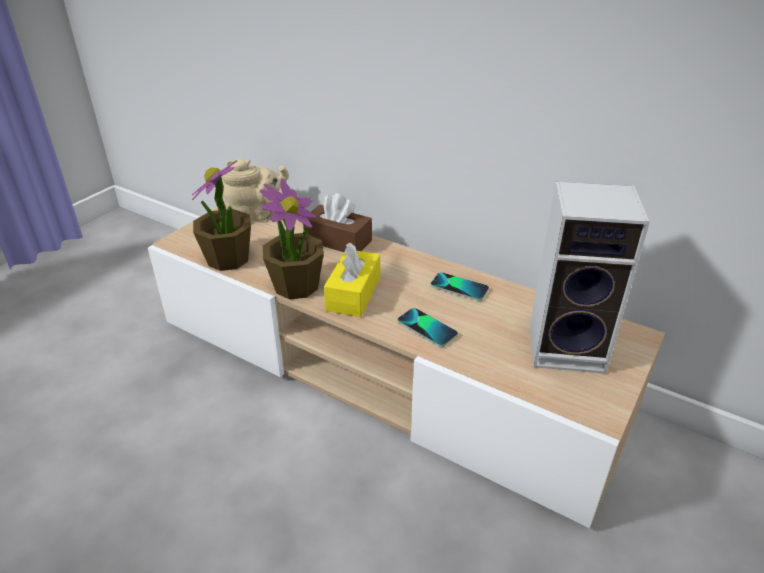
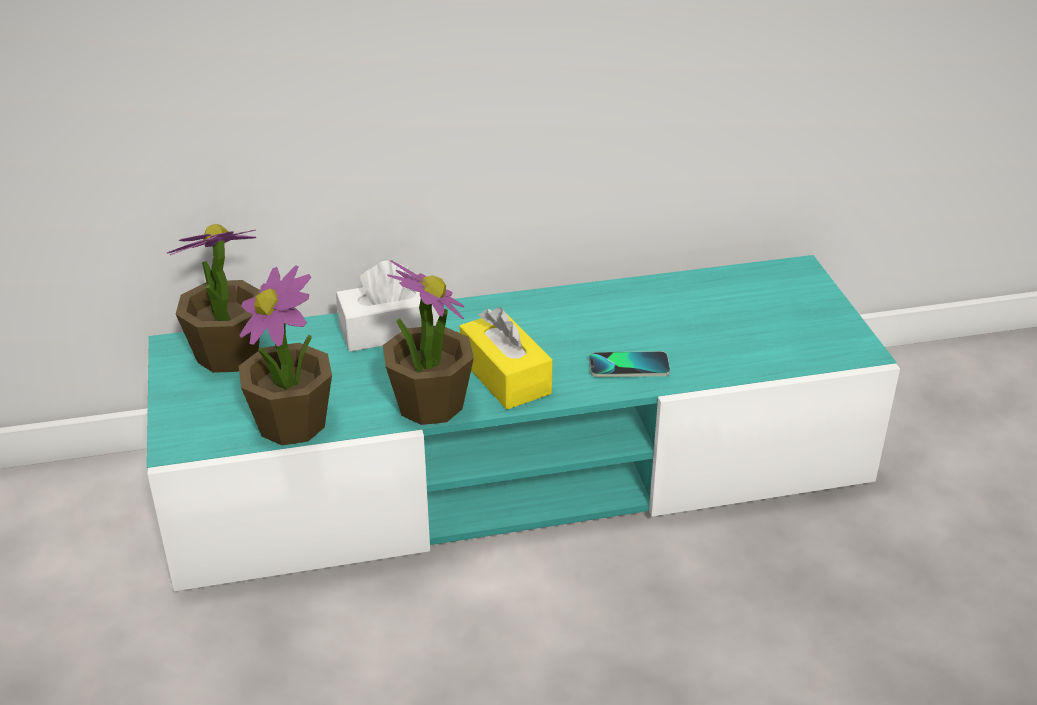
camera: 45 degrees left, 0 degrees up
(256, 215) = (228, 355): beige teapot -> potted plant
(338, 241) = (389, 330): brown tissue box -> white tissue box
(382, 368) = (518, 472): beige tv stand -> turquoise tv stand
(459, 287) = (596, 310): phone -> none
(569, 347) = (765, 311): speaker -> none

